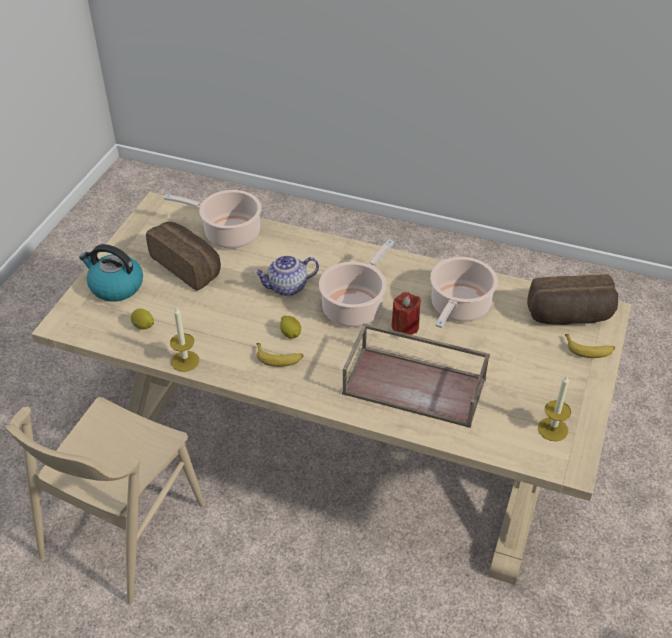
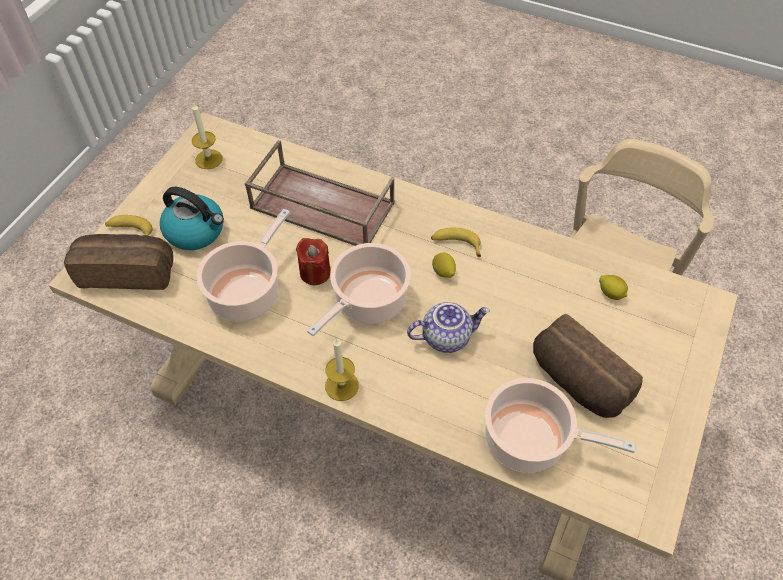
camera: 175 degrees left, 10 degrees up
(115, 286) = (662, 354): kettle -> kettle (196, 231)
(185, 361) = (555, 248): candle -> candle (341, 386)

